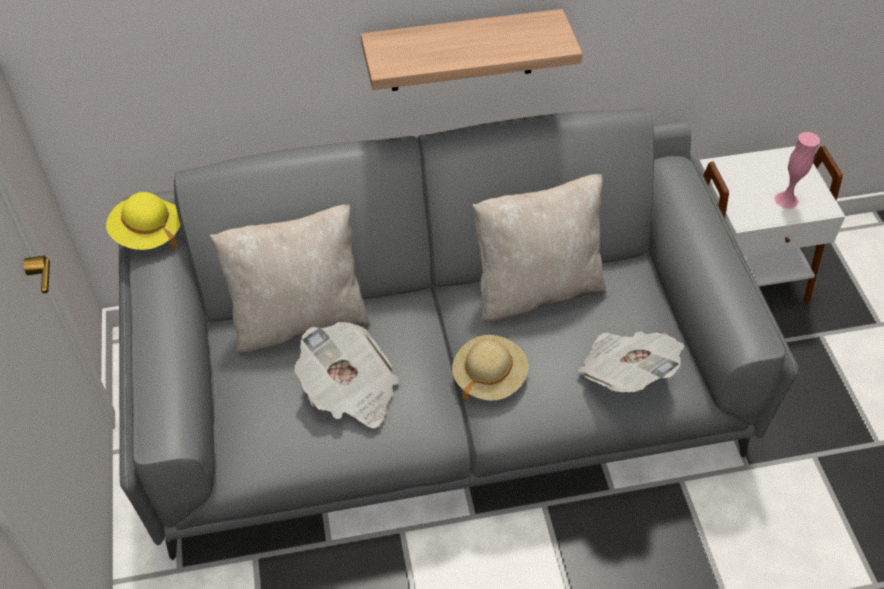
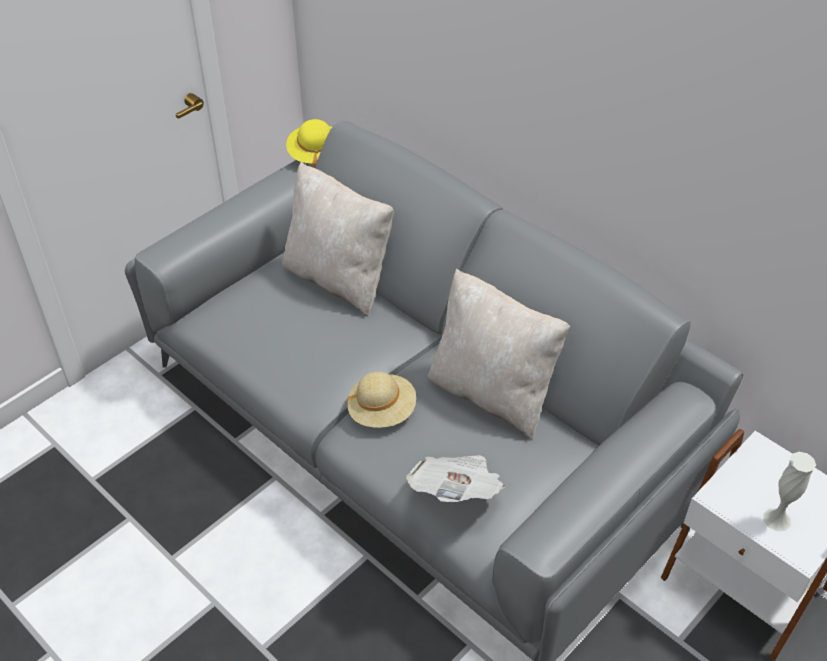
camera: 55 degrees right, 5 degrees down
(350, 391) = (298, 337): newspaper -> none
(462, 51) = (565, 161): shelf -> none
(786, 200) = (777, 519): pink vase -> white vase

